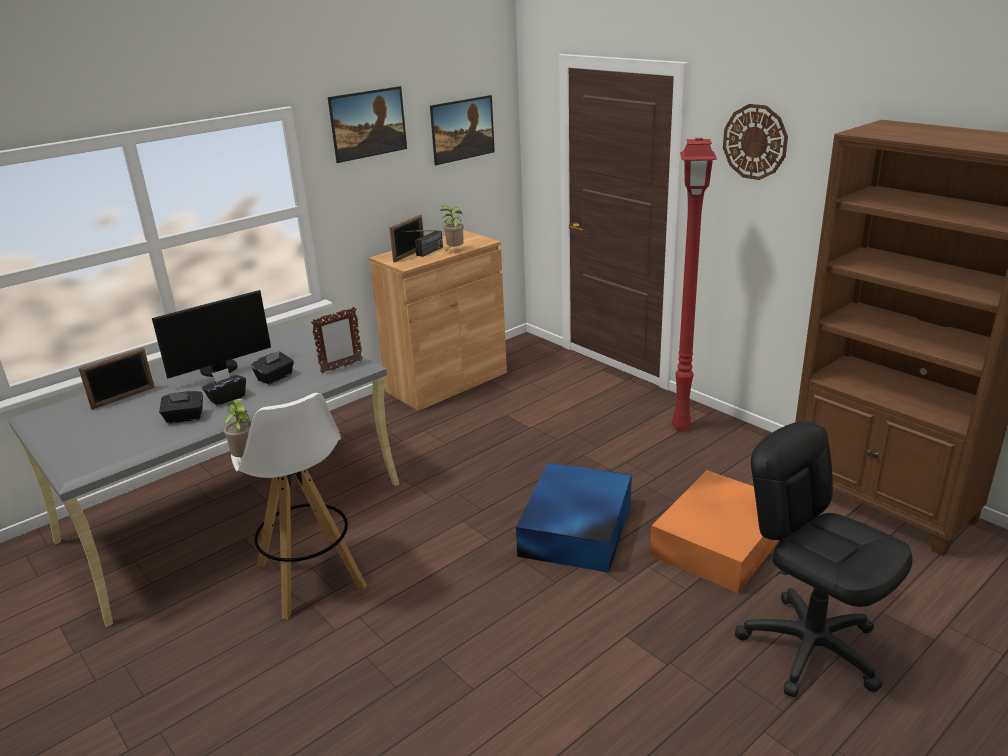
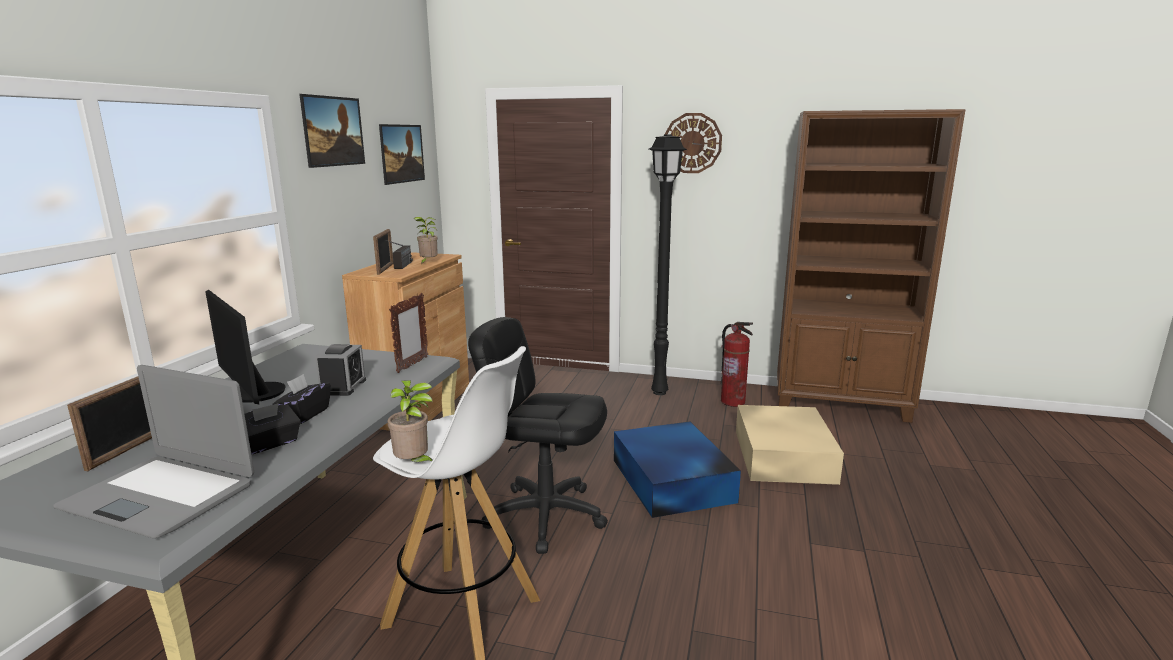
camera: 35 degrees left, 10 degrees down
(103, 439) = (161, 496): none -> laptop
(220, 369) = (252, 394): monitor -> monitor turned 120 degrees clockwise
(275, 377) = (343, 387): black tissue box -> alarm clock
(679, 428) = (659, 393): red floor lamp -> black floor lamp
(721, 541) = (784, 455): orange storage box -> beige storage box
(748, 462) = (732, 402): none -> fire extinguisher
(810, 647) = (926, 501): black office chair -> black office chair (545, 515)

